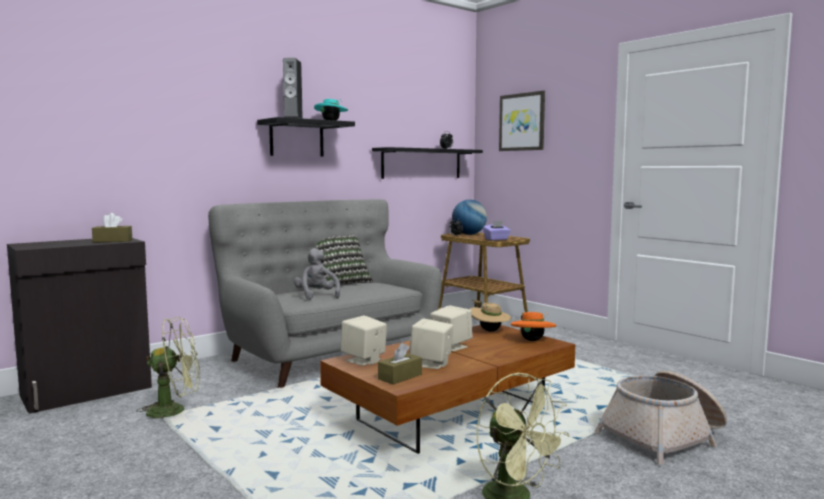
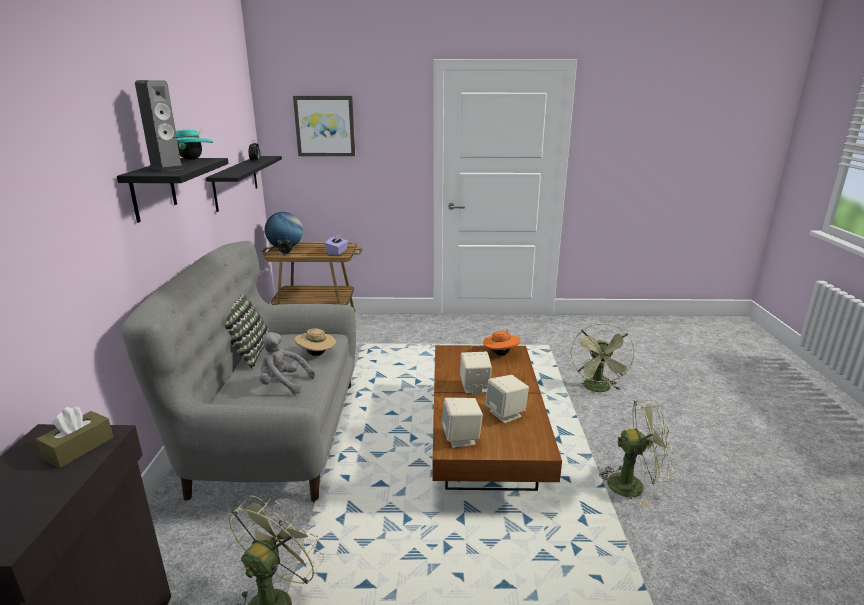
camera: 50 degrees left, 15 degrees up
(400, 377) = (521, 440): brown tissue box -> none
(490, 331) = (457, 356): beige hat -> beige hat (316, 354)
(664, 437) = (598, 389): basket -> green fan

